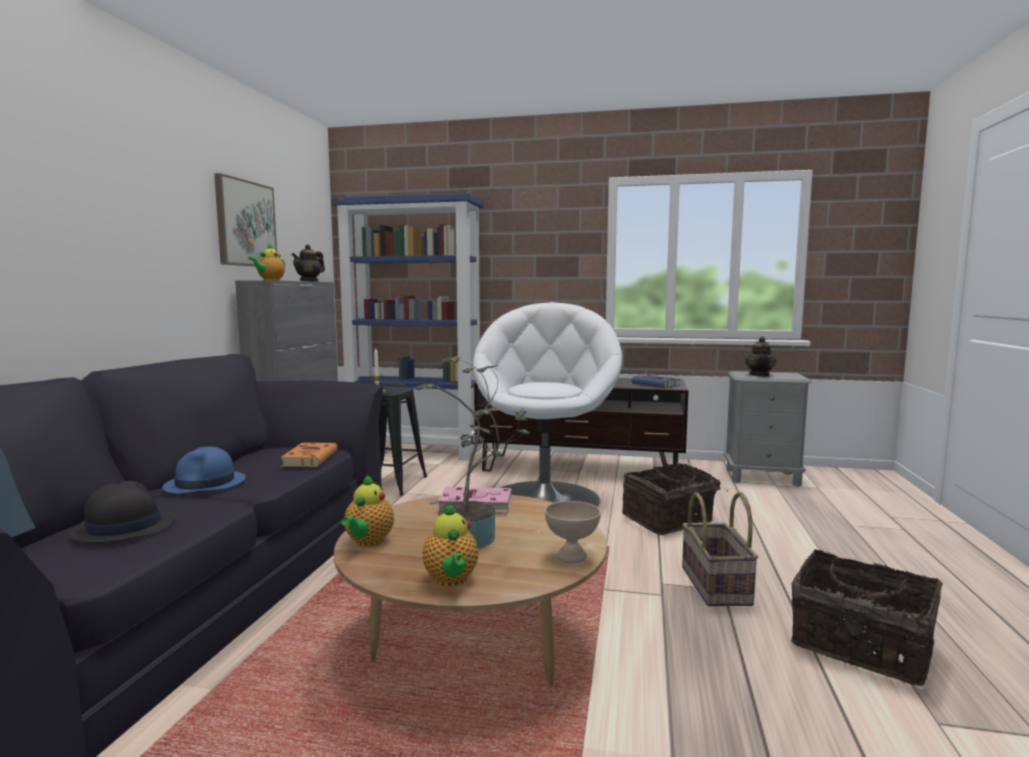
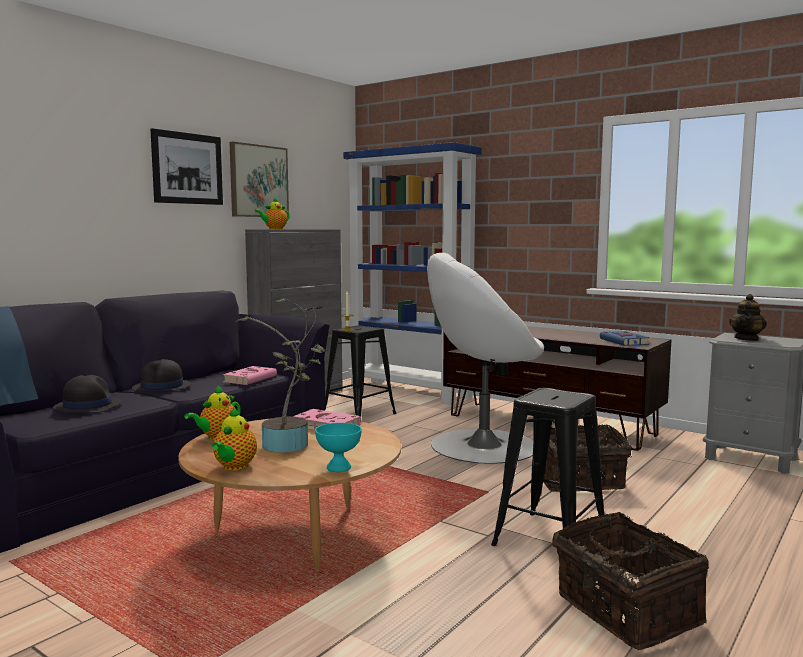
camera: 25 degrees right, 0 degrees up
(170, 201) = (187, 168): none -> picture
(205, 484) = (162, 387): blue hat -> black hat
(309, 281) = (316, 229): teapot -> none
(310, 458) = (251, 379): orange book -> pink book
(545, 497) = (481, 445): white armchair -> white armchair turned 135 degrees counterclockwise
(571, 556) = (337, 468): beige bowl -> turquoise bowl
(717, 585) = (550, 539): basket -> black stool

